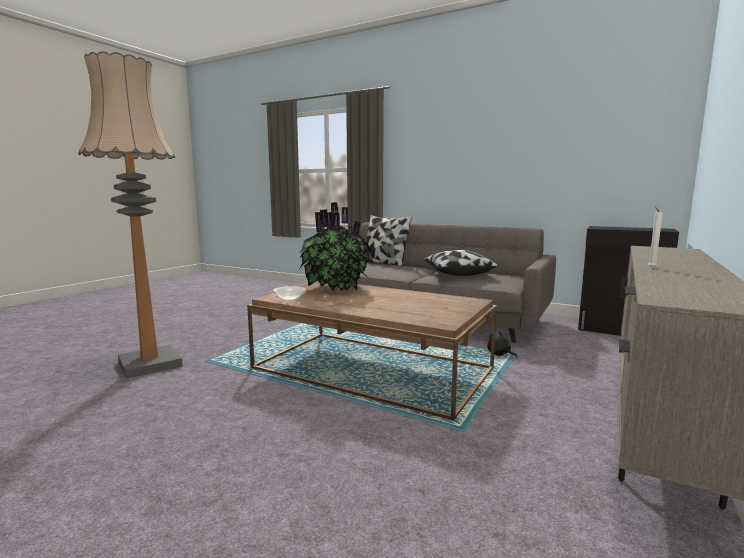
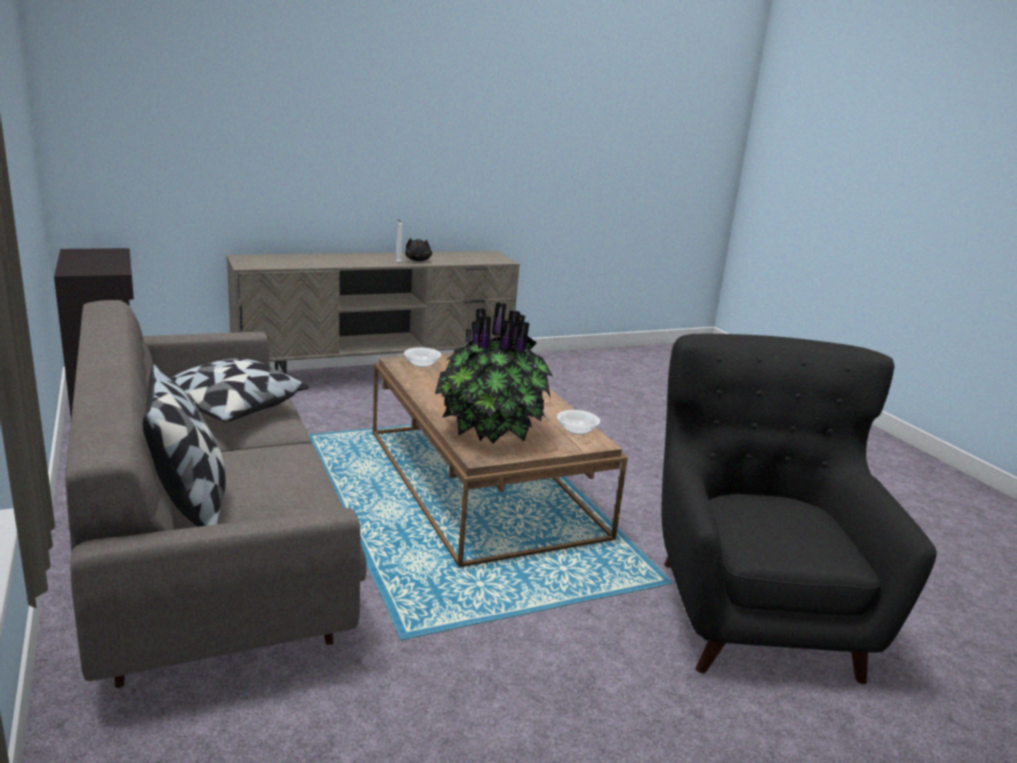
camera: 145 degrees left, 10 degrees up
(150, 364) = (753, 611): floor lamp -> black armchair
(459, 303) = (422, 364): none -> bowl
(499, 354) = (322, 441): black plush toy -> black plush toy (418, 260)

